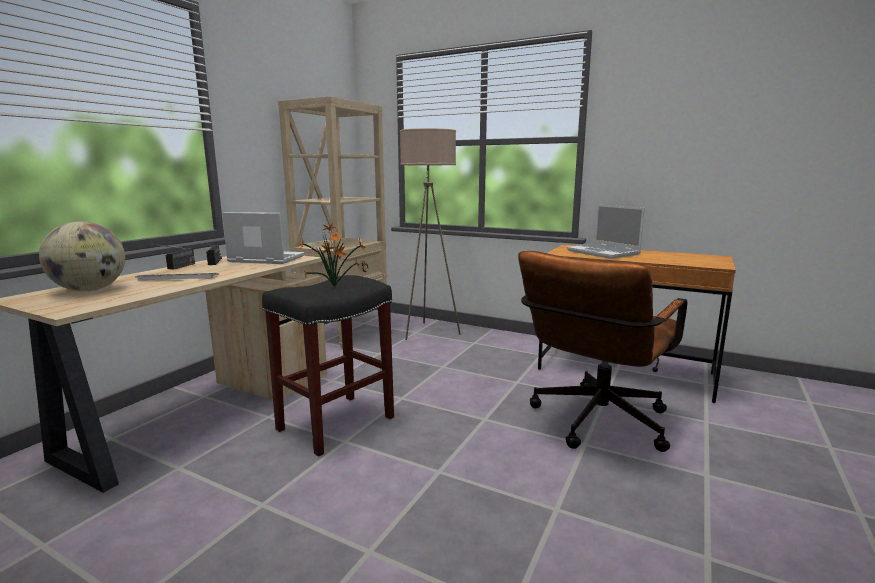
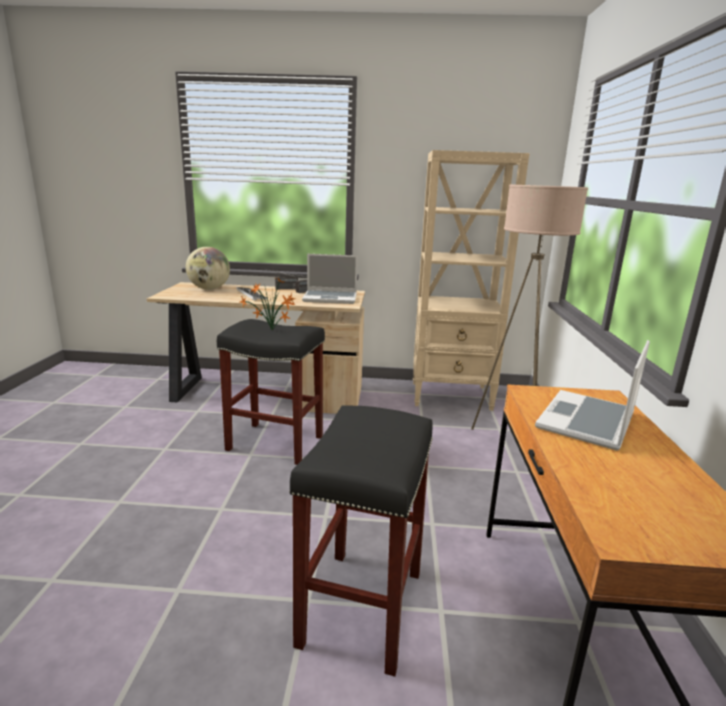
camera: 65 degrees right, 5 degrees up
(265, 259) = (331, 298): laptop -> laptop turned 105 degrees clockwise
(594, 424) = (361, 606): brown office chair -> black stool

